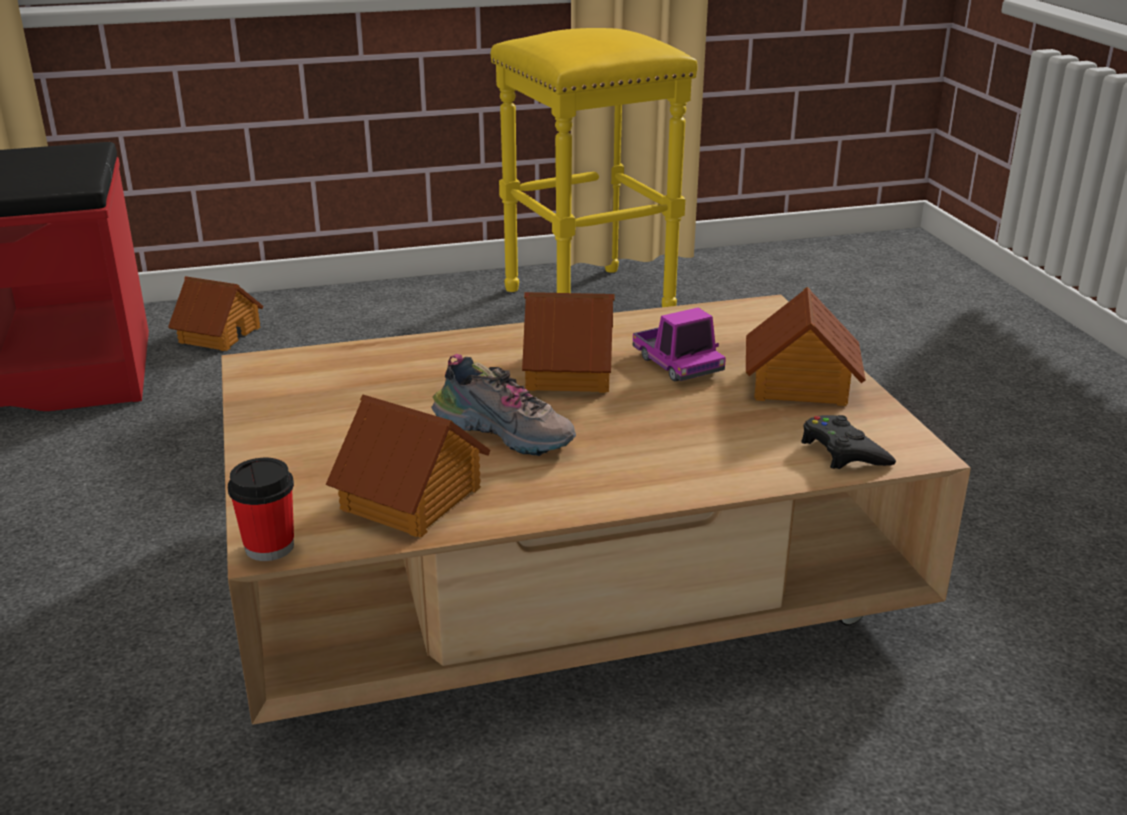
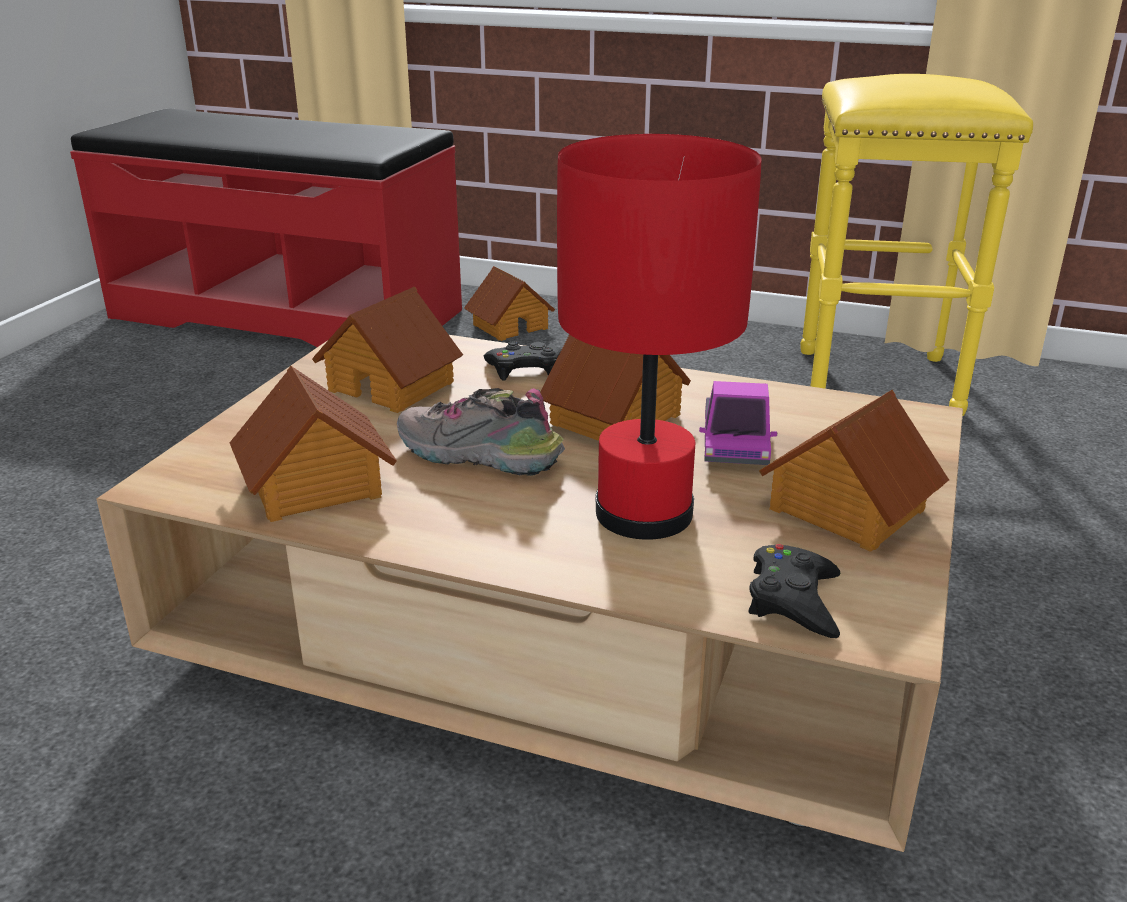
camera: 35 degrees right, 0 degrees up
(269, 547) = (158, 484): cup -> none
(350, 399) = (392, 385): none -> toy house
(444, 354) = (525, 369): none -> black game controller
(507, 433) = (475, 456): shoe -> shoe turned 135 degrees clockwise
(681, 430) = (643, 512): none -> red table lamp

